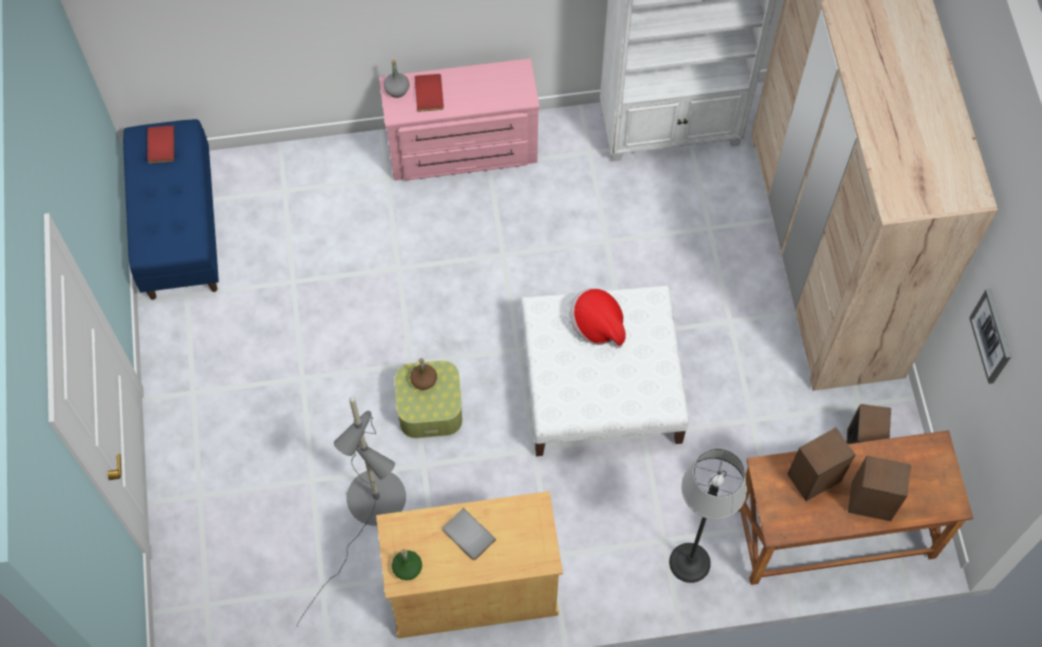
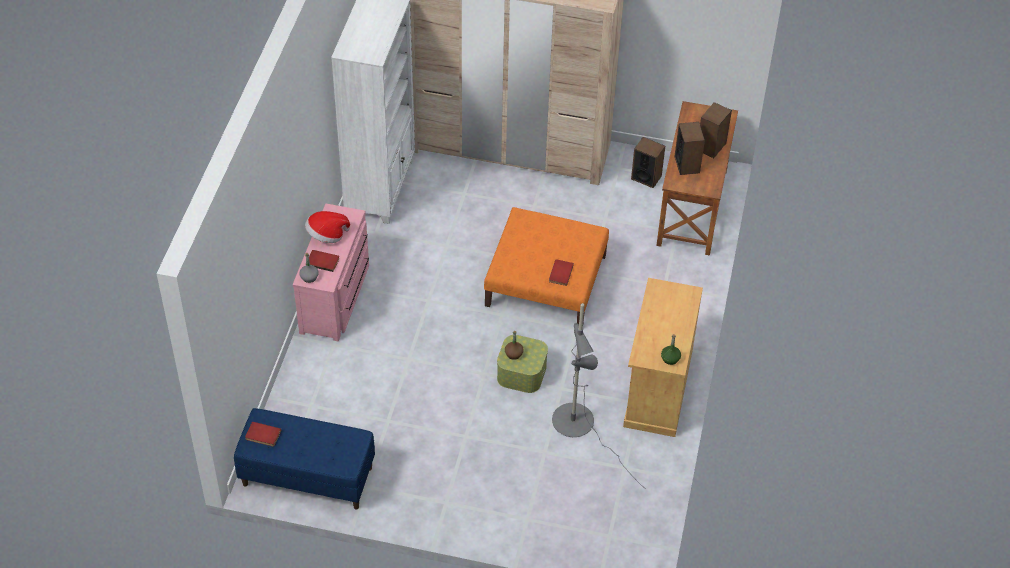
camera: 70 degrees left, 15 degrees down
(467, 536) = (661, 324): grey book -> none
(568, 384) = (560, 273): none -> red book
(597, 325) = (525, 246): hat -> hat (326, 235)
(601, 383) = (546, 280): white ottoman -> orange ottoman
(689, 562) = (684, 278): floor lamp -> none
(992, 336) = (668, 29): picture -> none

